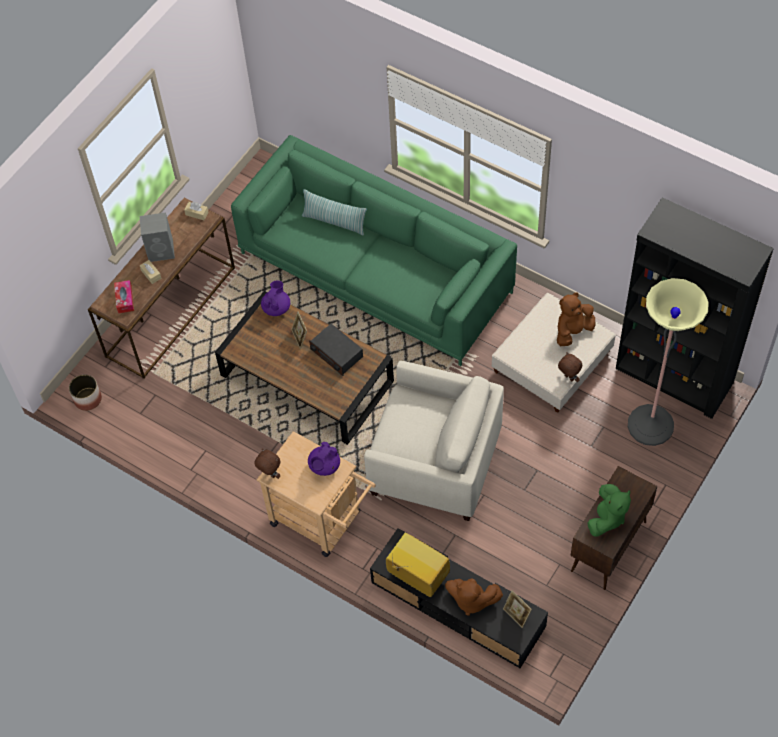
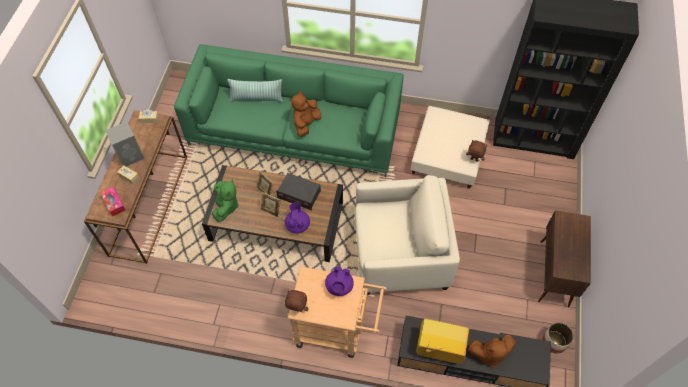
camera: 25 degrees left, 0 degrees up
(88, 399) = (105, 295): planter -> planter (554, 341)
(276, 307) = (237, 174): purple teapot -> purple teapot (297, 225)
(516, 615) = (529, 353): picture frame -> picture frame (271, 211)
(573, 331) = (460, 126): brown plush toy -> brown plush toy (306, 124)
(607, 518) = (569, 252): green plush toy -> green plush toy (226, 206)
(650, 425) = (536, 176): floor lamp -> none

